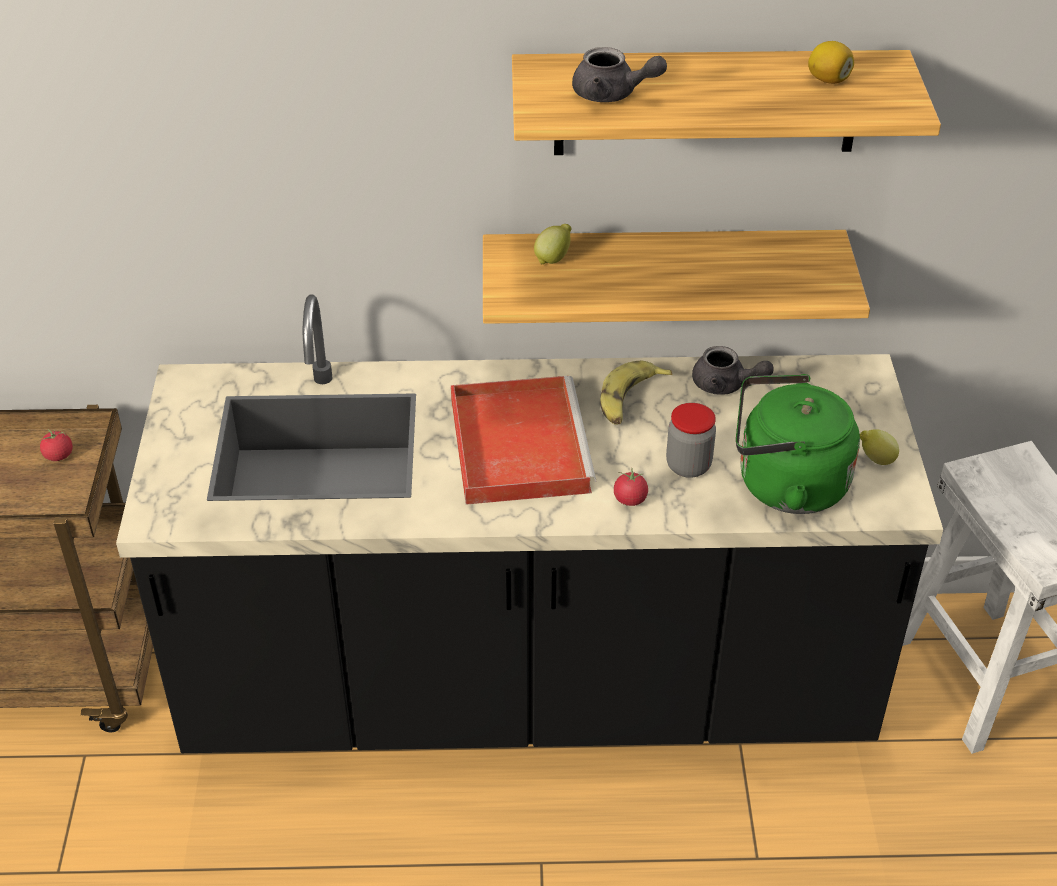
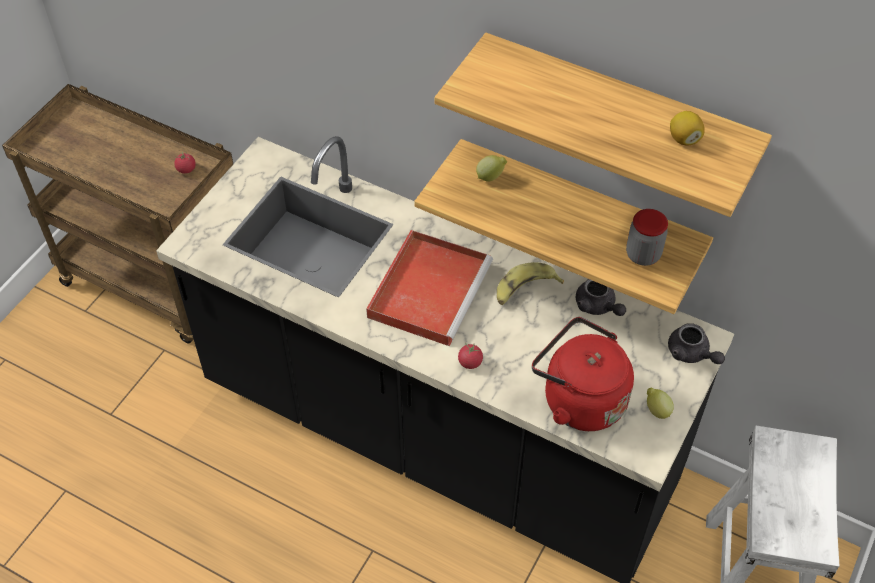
camera: 30 degrees right, 10 degrees up
(612, 94) = (521, 93): grey teapot -> grey teapot (691, 354)
(688, 465) = (526, 355): jar -> jar (643, 255)
(784, 484) = (579, 399): green kettle -> red kettle

